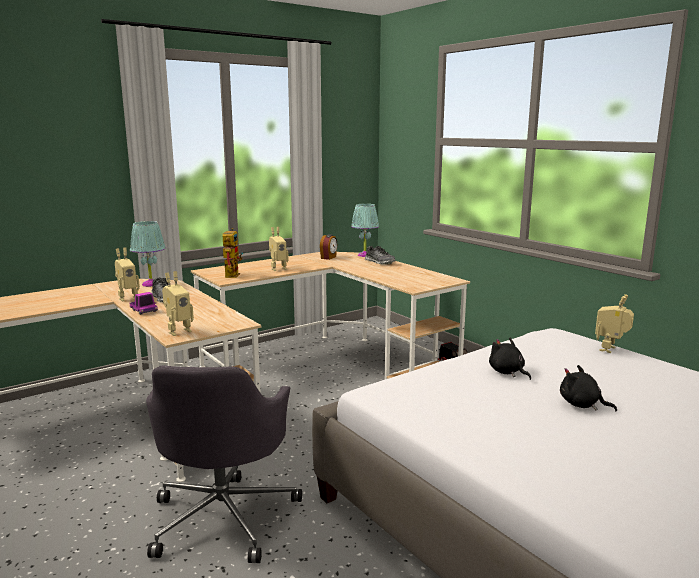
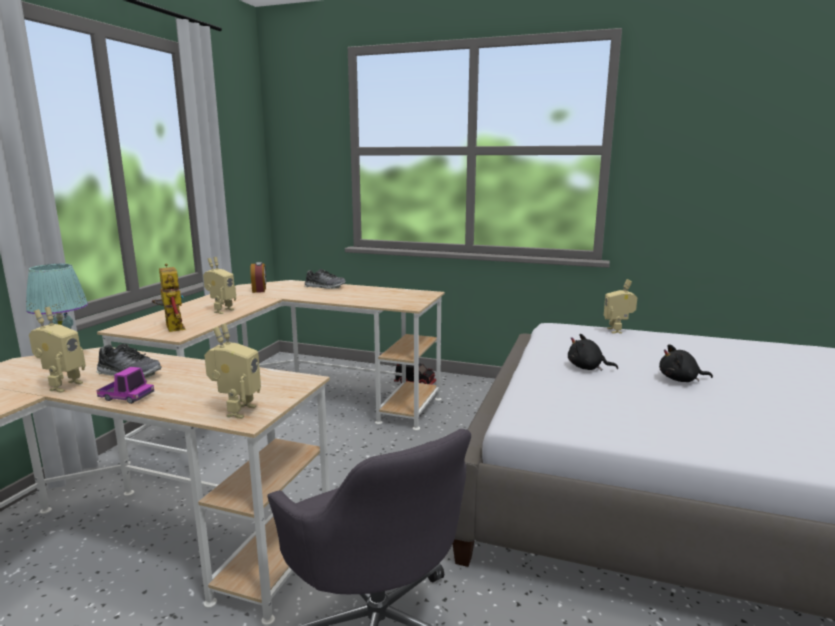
camera: 35 degrees left, 0 degrees up
(364, 255) = (295, 282): turquoise table lamp -> none

